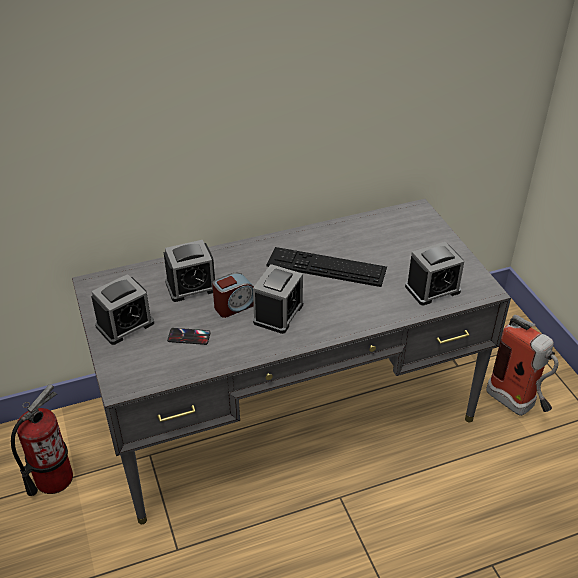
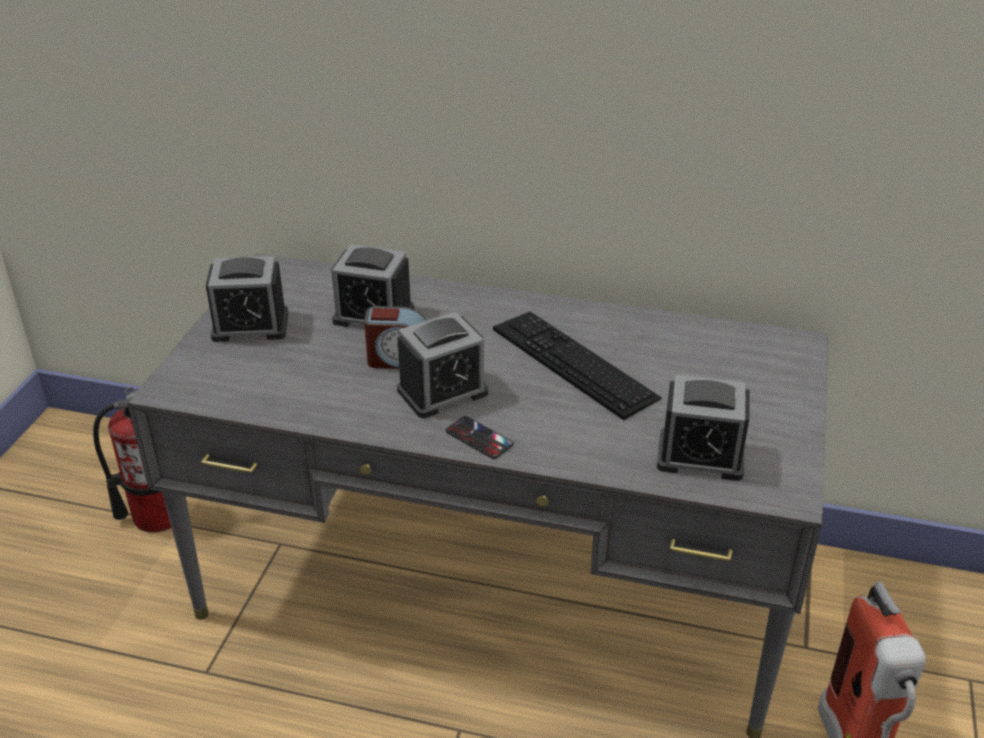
camera: 35 degrees right, 5 degrees down
(189, 337) = (304, 370): phone -> phone (479, 438)

